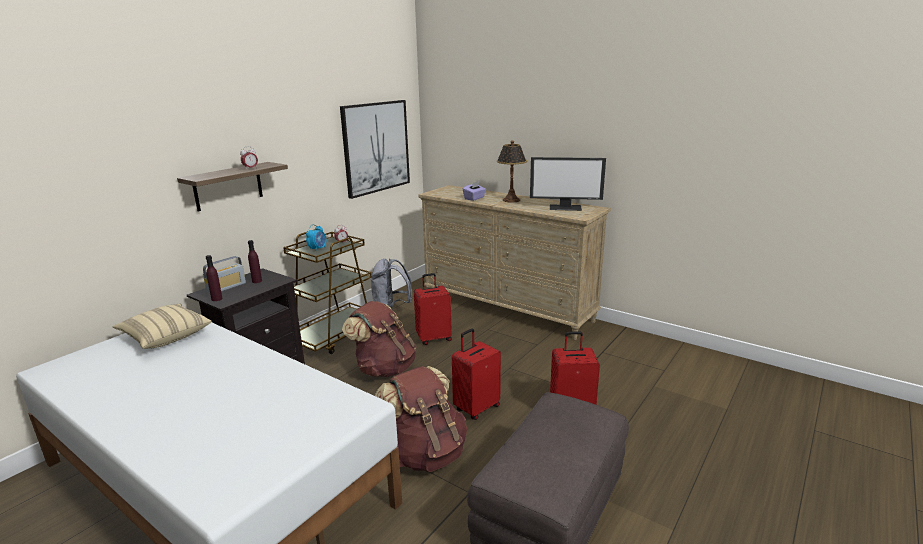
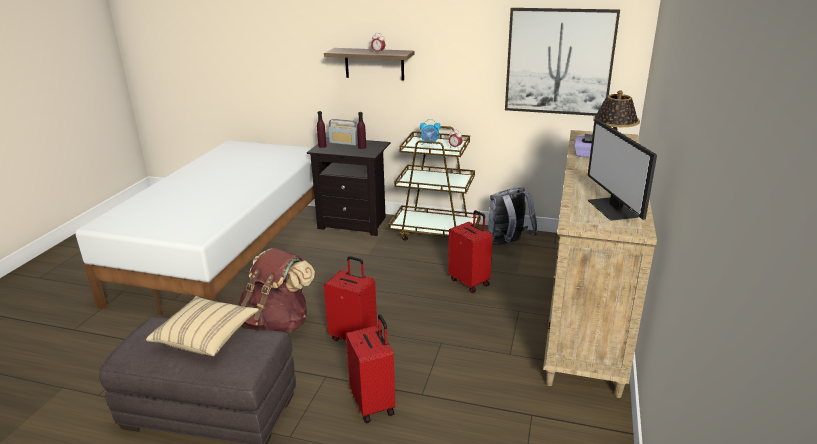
camera: 70 degrees right, 5 degrees up
(165, 336) = (280, 155): beige pillow -> beige pillow (207, 337)
(384, 368) = (395, 271): brown backpack -> none

